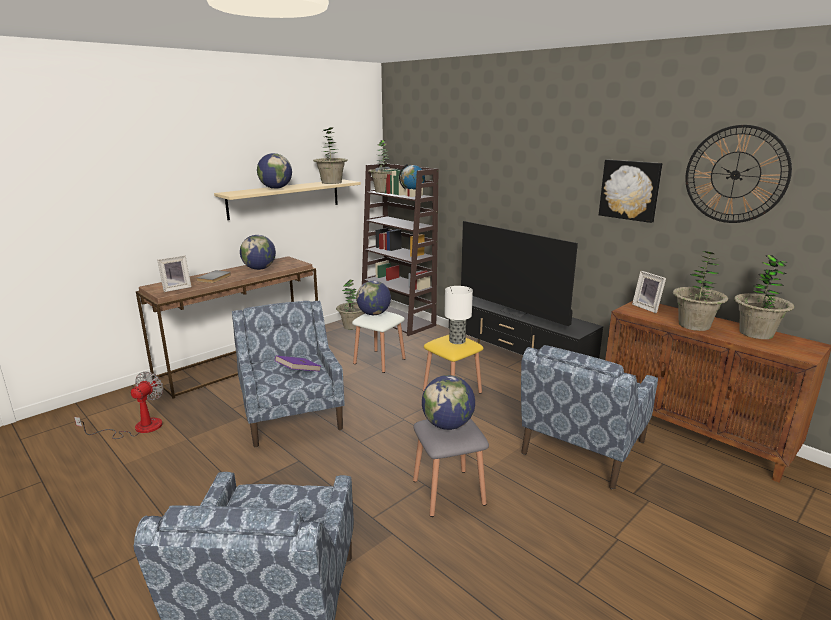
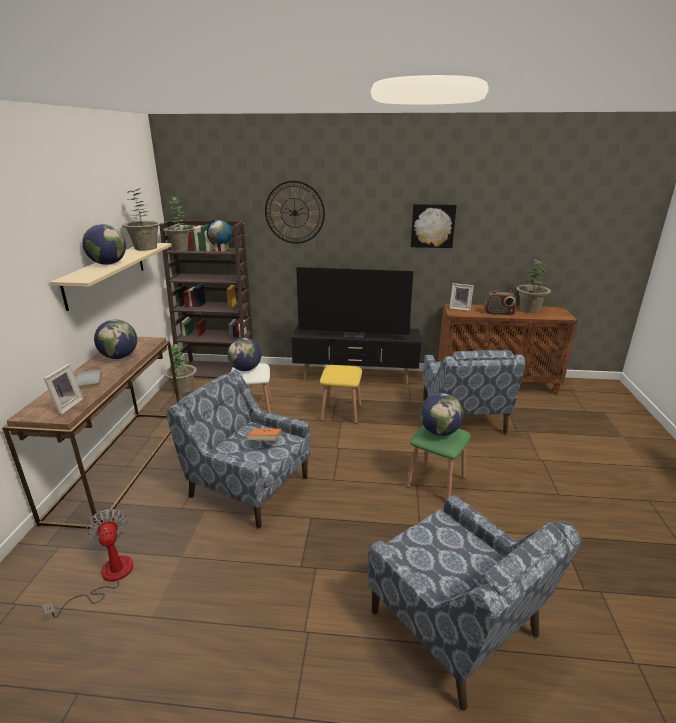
camera: 40 degrees left, 5 degrees up
(298, 372) = (265, 442): purple book -> orange book
(448, 492) = (436, 482): grey stool -> green stool
(457, 341) = (345, 370): table lamp -> none
(694, 325) = (499, 313): potted plant -> radio
(735, 175) = (505, 209): wall clock -> wall clock (294, 212)

